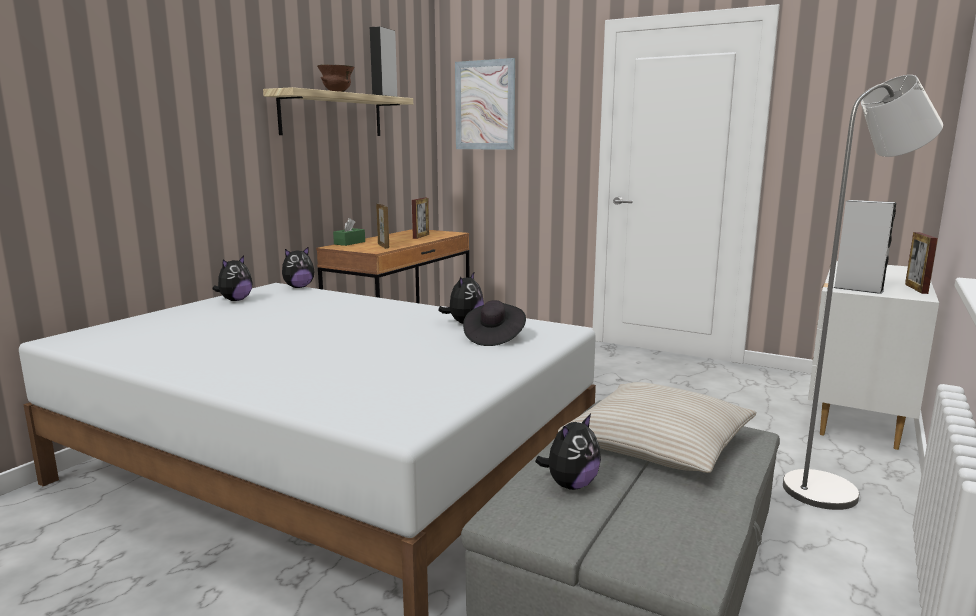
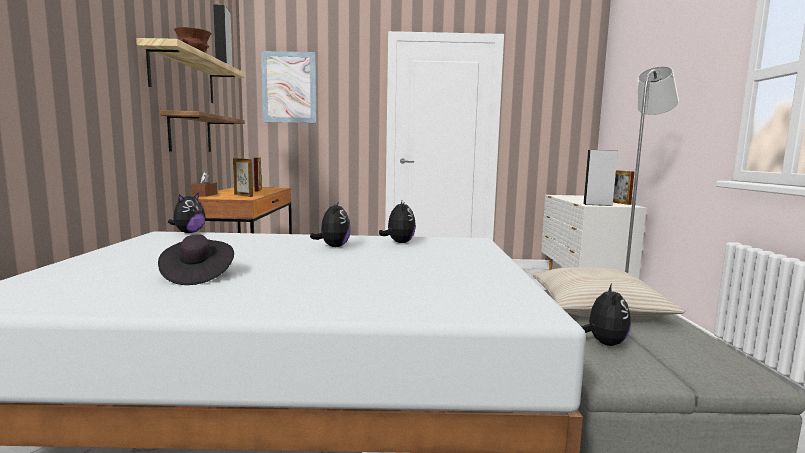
camera: 30 degrees left, 5 degrees down
(235, 300) = (141, 246): plush toy -> plush toy (333, 246)
(341, 175) = (190, 133): none -> shelf
(349, 243) = (204, 195): green tissue box -> brown tissue box
(493, 337) = (444, 249): black hat -> black hat (197, 276)

